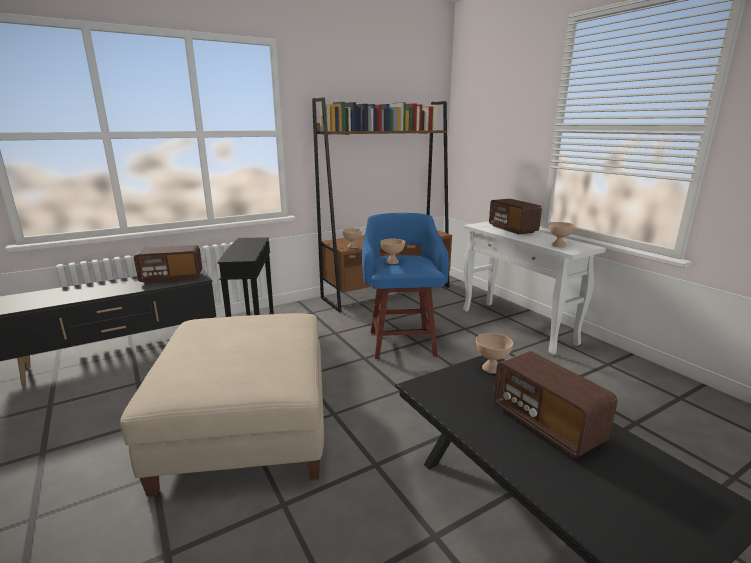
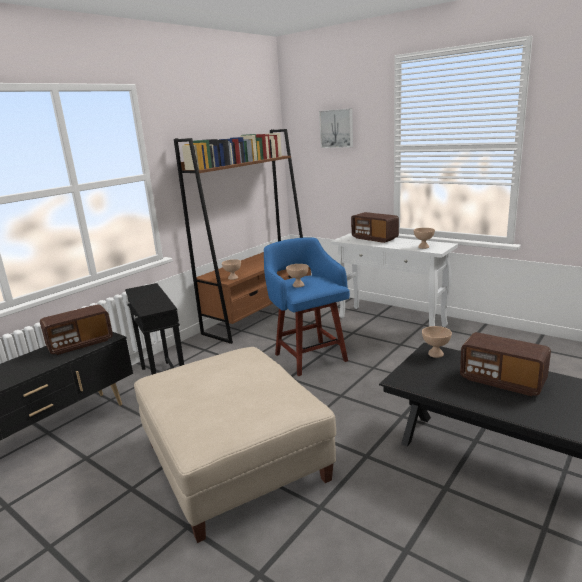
camera: 20 degrees left, 0 degrees up
(499, 103) = (337, 128): none -> picture

